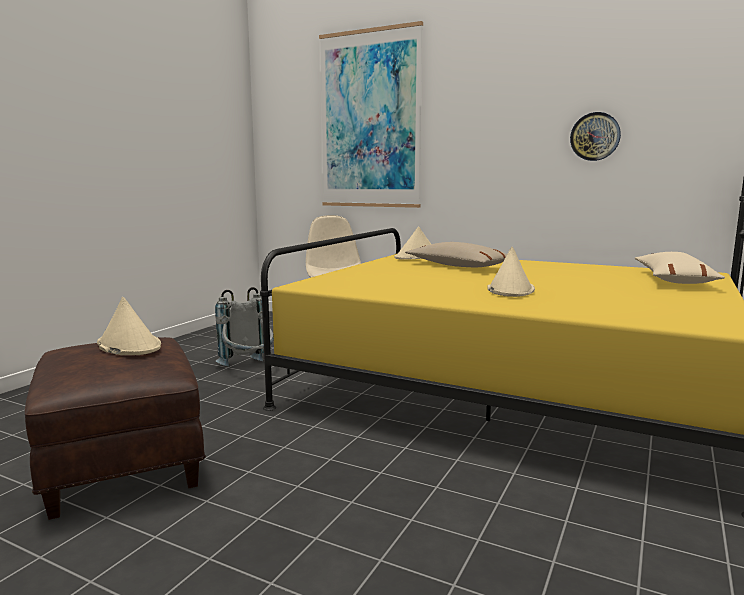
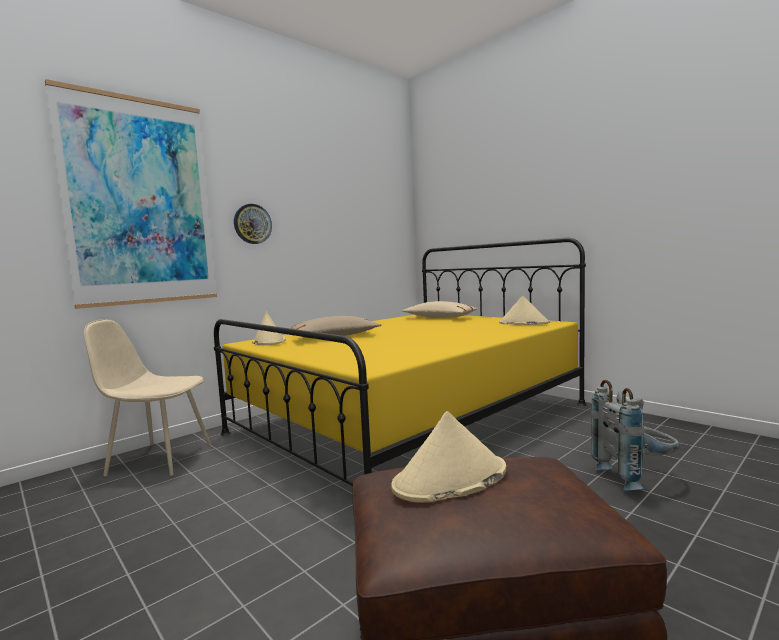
camera: 70 degrees left, 5 degrees down
(248, 368) = (219, 527): grey backpack -> grey backpack (635, 477)
(510, 290) = (444, 334): beige hat -> beige hat (523, 323)
(595, 136) = (343, 233): wall clock -> wall clock (252, 224)

